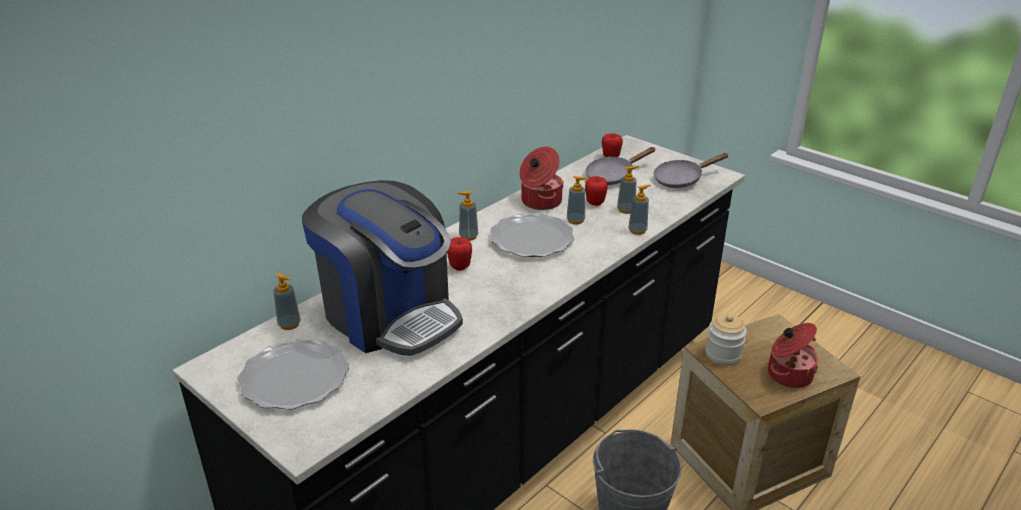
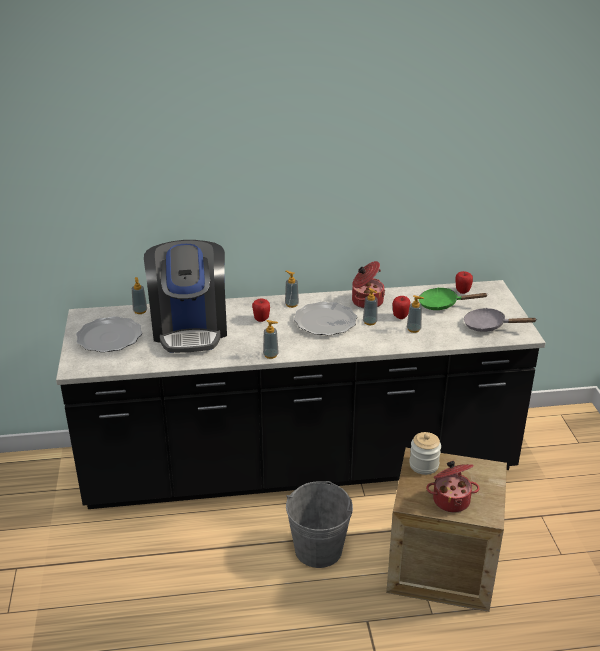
camera: 40 degrees right, 0 degrees up
(613, 176) = (442, 304): grey frying pan -> green frying pan
(637, 230) = (399, 345): soap dispenser -> soap dispenser (270, 355)

